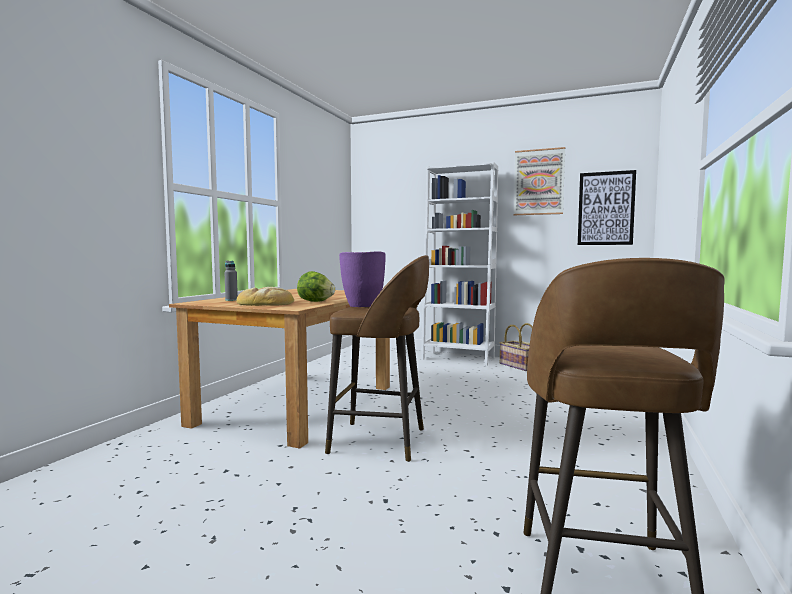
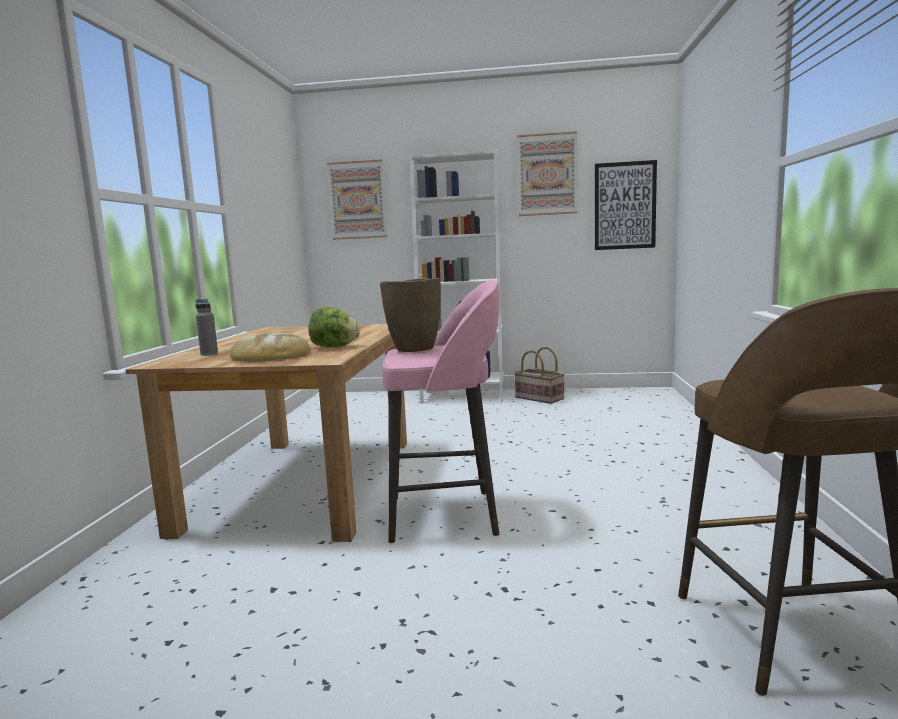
camera: 15 degrees left, 5 degrees up
(362, 306) = (414, 349): purple vase -> brown vase
(381, 441) = (446, 515): brown stool -> pink stool
(390, 201) = (357, 200): none -> picture

